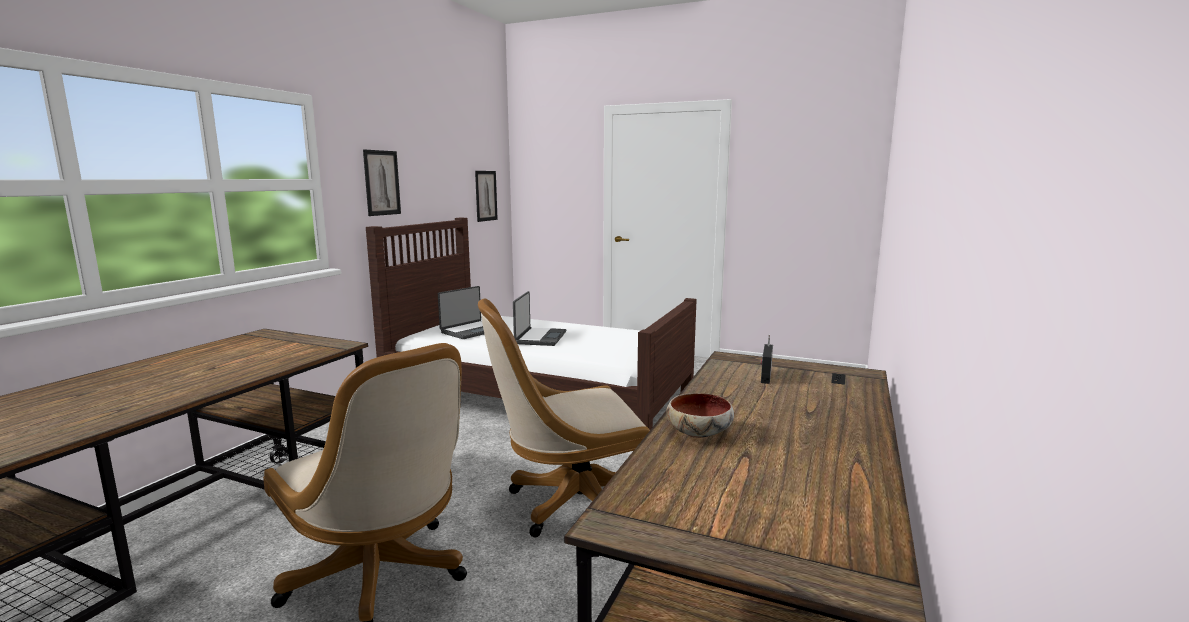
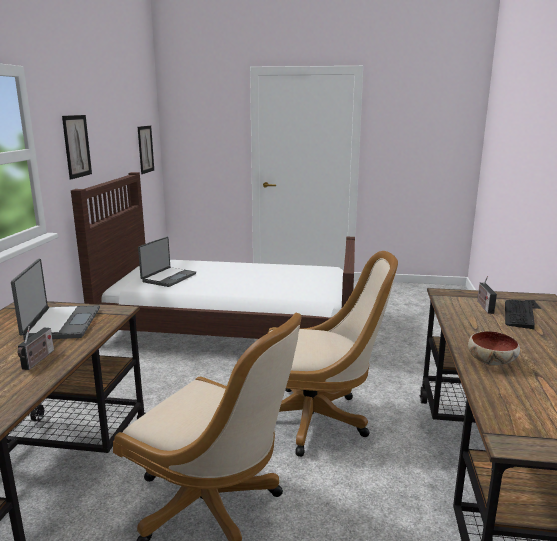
camera: 15 degrees left, 5 degrees up
(209, 379) = (37, 360): none -> radio
(539, 338) = (234, 280): laptop -> laptop (61, 324)
(569, 503) = (319, 419): office chair -> office chair turned 150 degrees counterclockwise
(802, 387) = (518, 314): none -> keyboard

